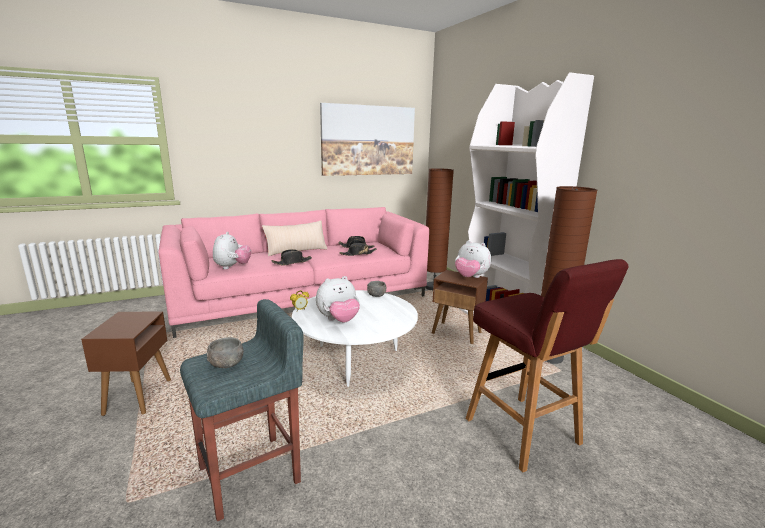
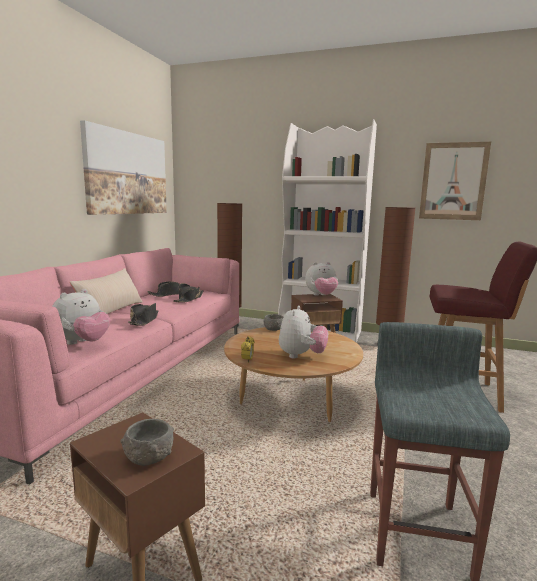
camera: 45 degrees left, 5 degrees down
(226, 363) = (427, 398): grey bowl -> grey bowl (149, 457)
(232, 267) = (82, 343): plush toy -> plush toy turned 75 degrees clockwise
(355, 360) = (291, 401): white coffee table -> brown coffee table
(686, 154) = (453, 181): none -> picture

